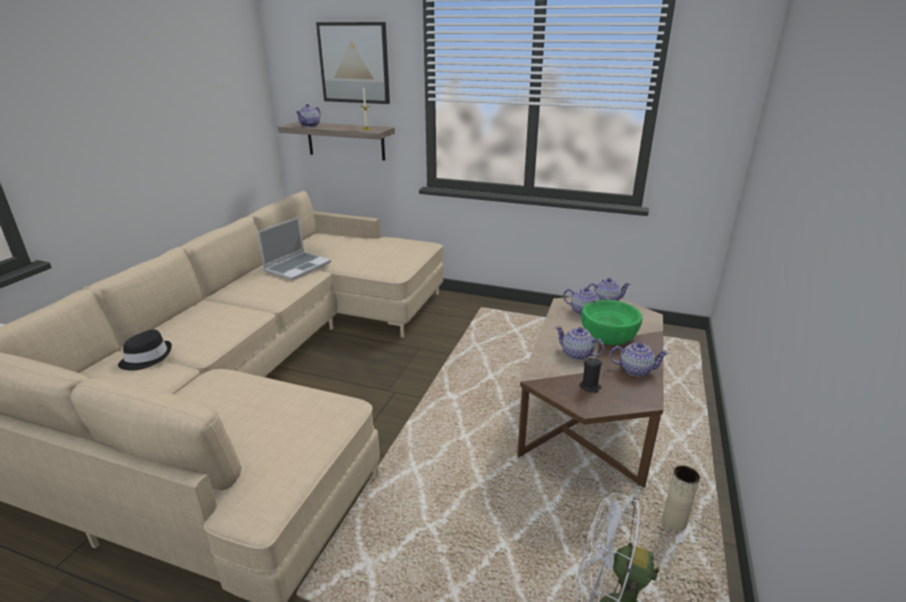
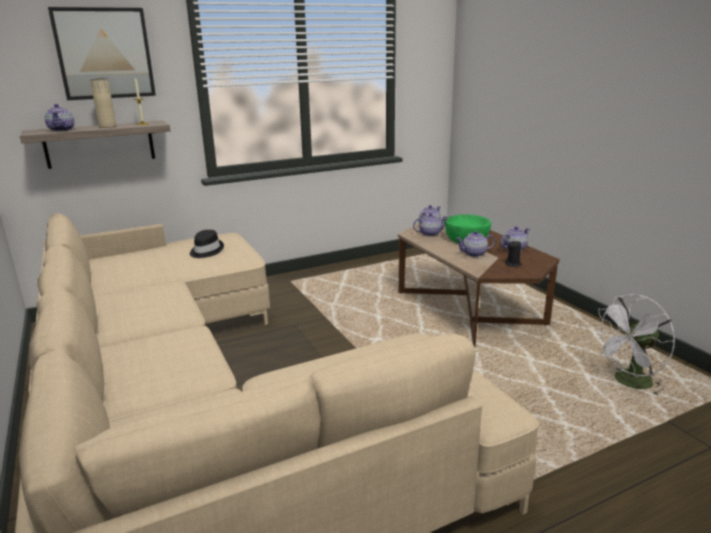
camera: 45 degrees left, 5 degrees down
(147, 358) = (164, 405): black hat -> black hat (206, 251)
(298, 267) = (142, 287): laptop -> none
(674, 522) = (583, 331): beige vase -> beige vase (107, 126)

